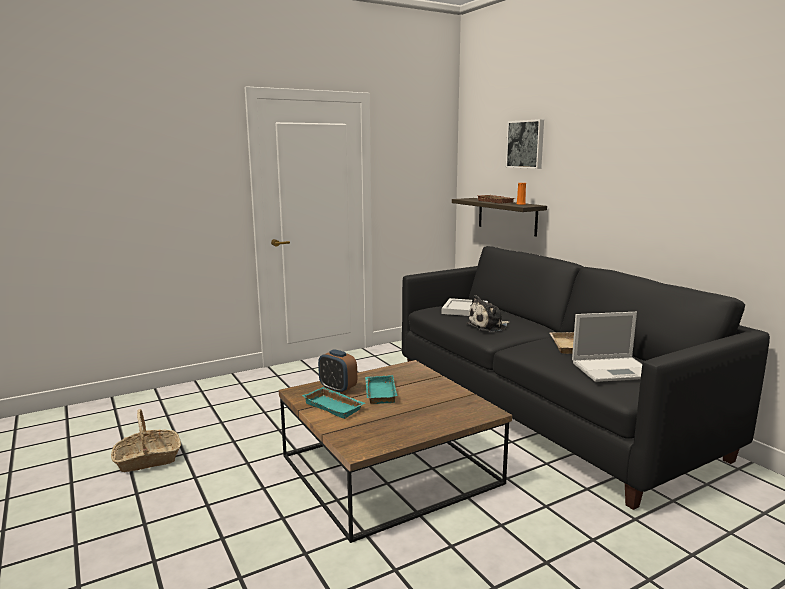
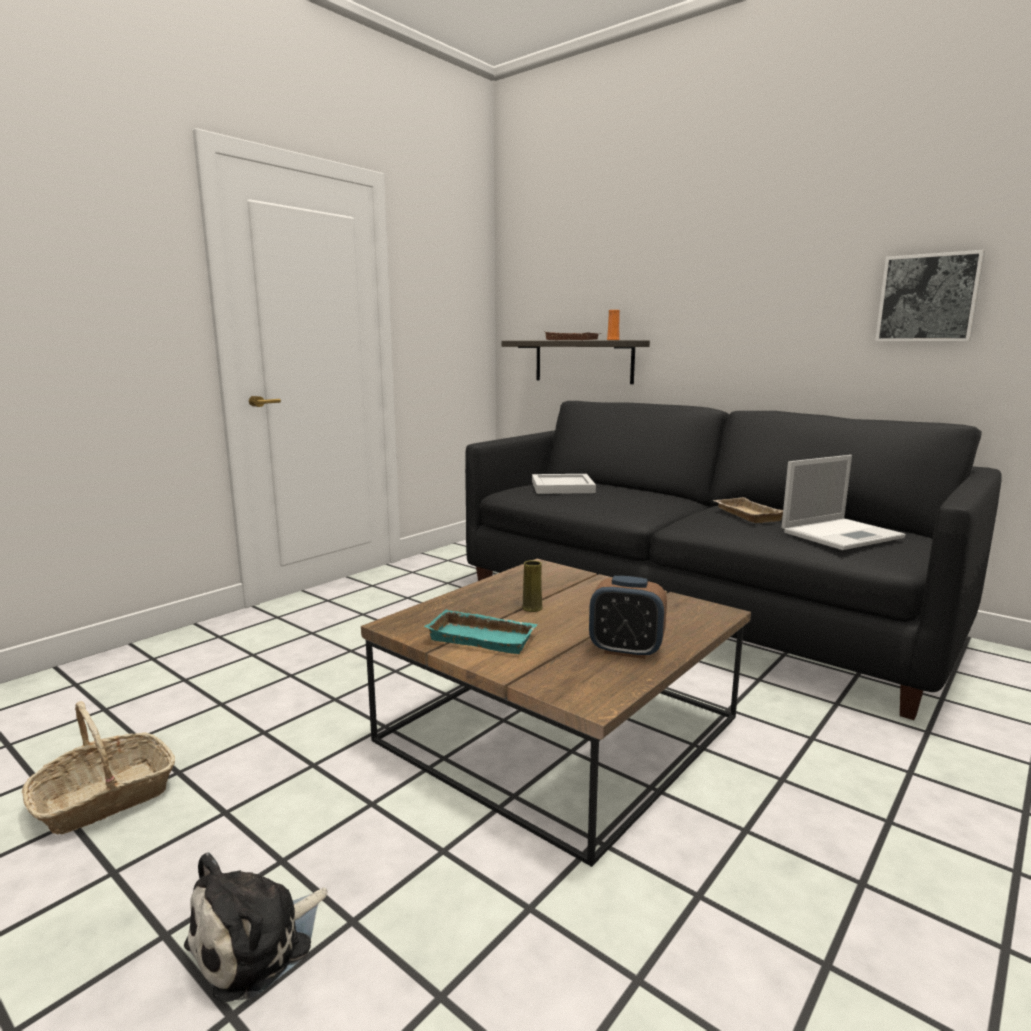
camera: 20 degrees left, 0 degrees up
(338, 389) = (461, 611): alarm clock -> alarm clock (626, 650)
(379, 393) = (532, 608): turquoise tray -> yellow vase
(489, 326) = (618, 502): plush toy -> plush toy (257, 943)
(526, 144) = (612, 258): picture -> picture (928, 298)

